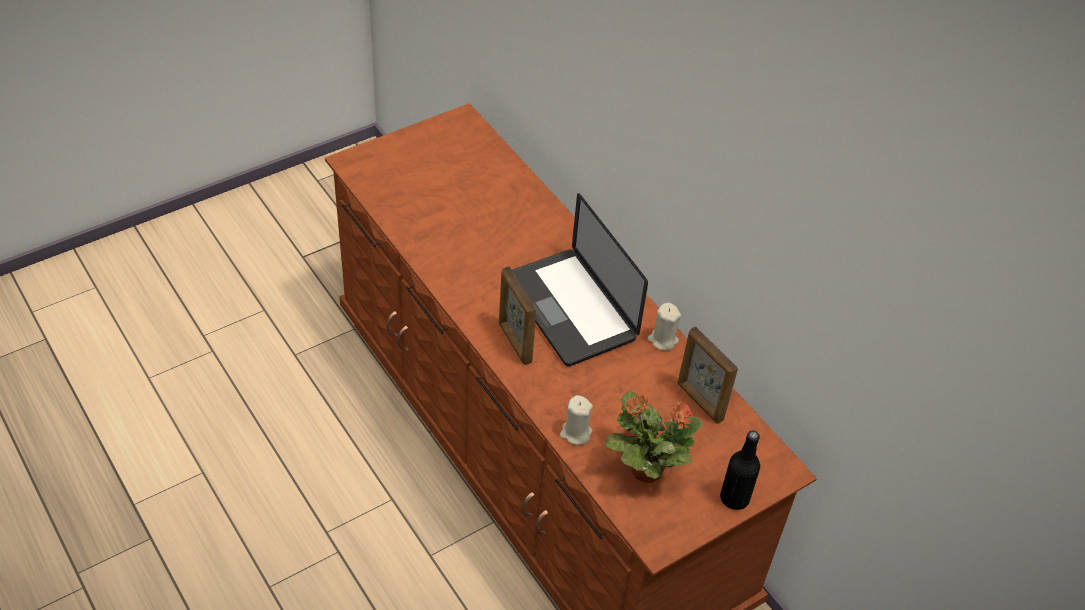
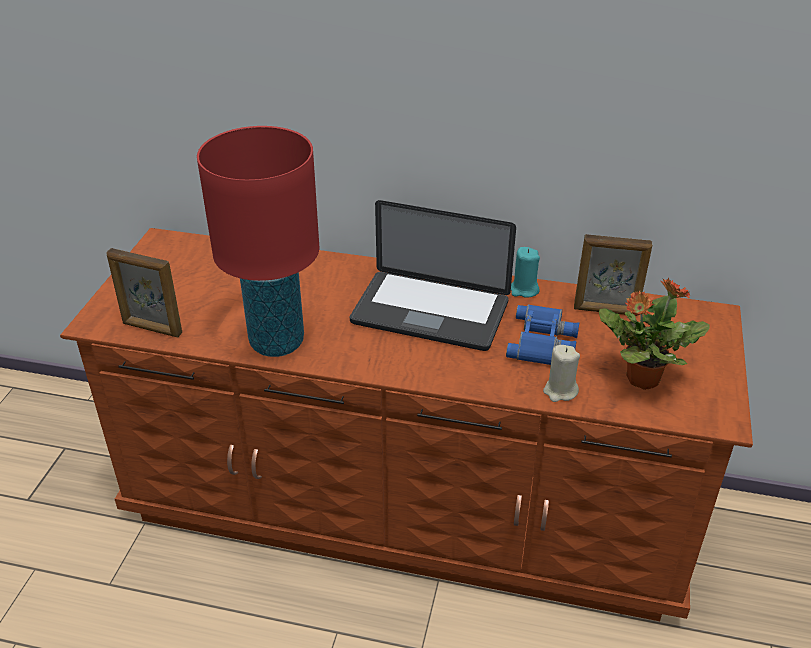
camera: 40 degrees left, 10 degrees down
(441, 257) = (276, 342): none -> red table lamp
(514, 343) = (423, 362): picture frame -> picture frame (152, 329)
(618, 390) = (543, 341): none -> blue binoculars
(662, 340) = (523, 290): beige candle -> turquoise candle
(734, 498) = (719, 353): black bottle -> none

